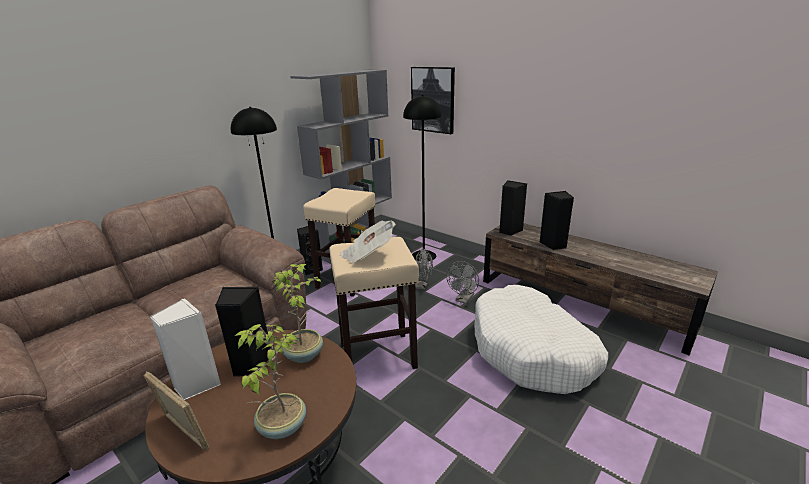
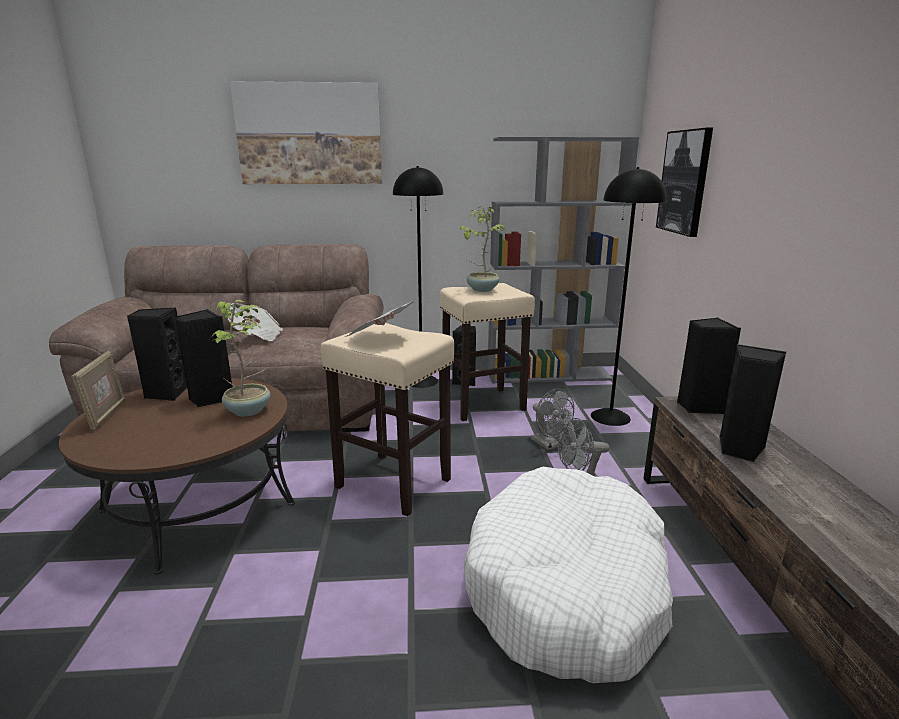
camera: 45 degrees right, 5 degrees down
(126, 86) = (309, 134): none -> picture
(175, 299) = (256, 335): none -> newspaper
(196, 384) = (166, 393): white speaker -> black speaker
(281, 427) = (140, 445): potted plant -> potted plant (481, 289)

